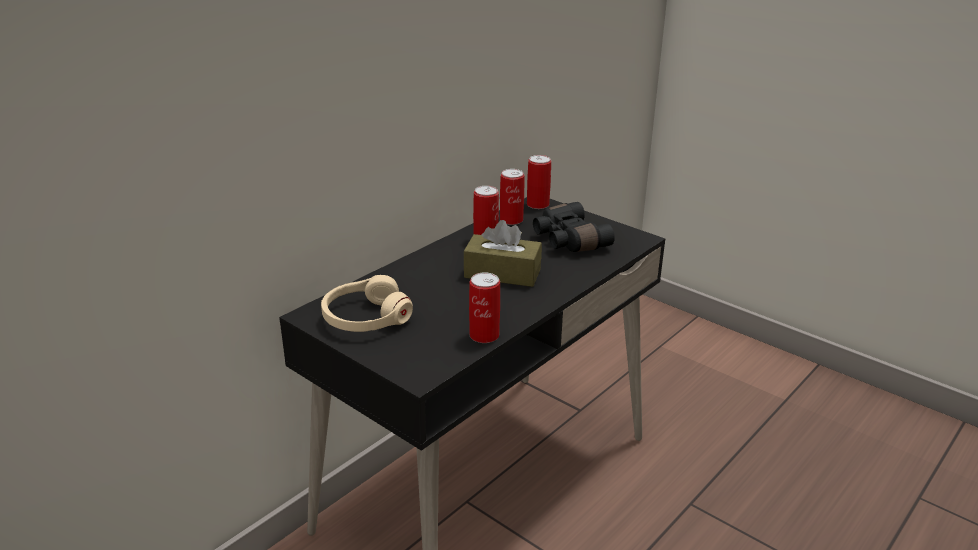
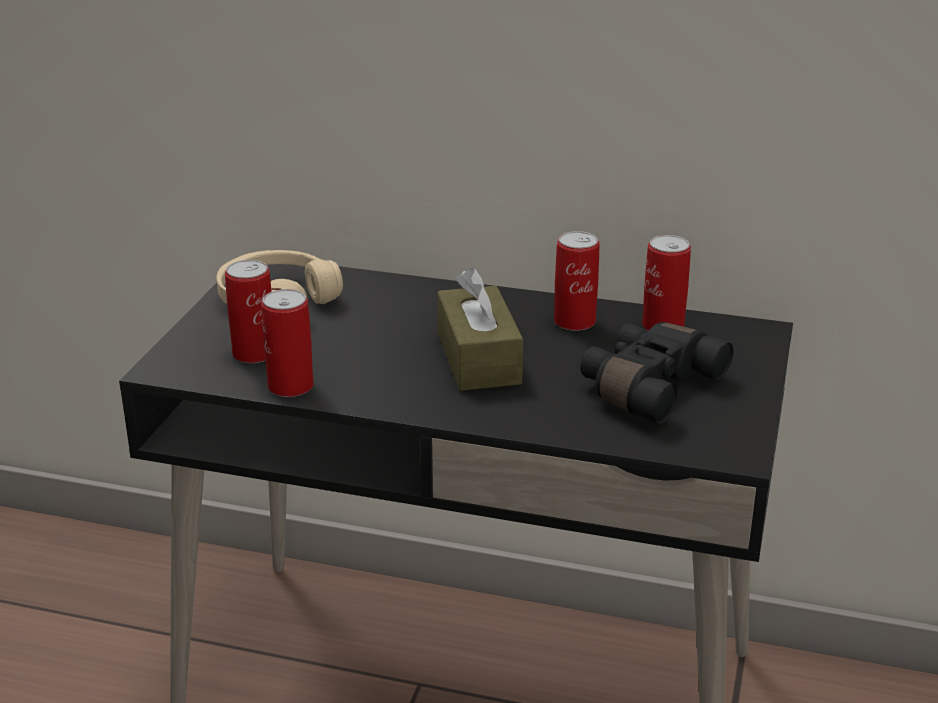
camera: 65 degrees right, 0 degrees up
(538, 204) = (748, 334): can -> can (254, 353)

